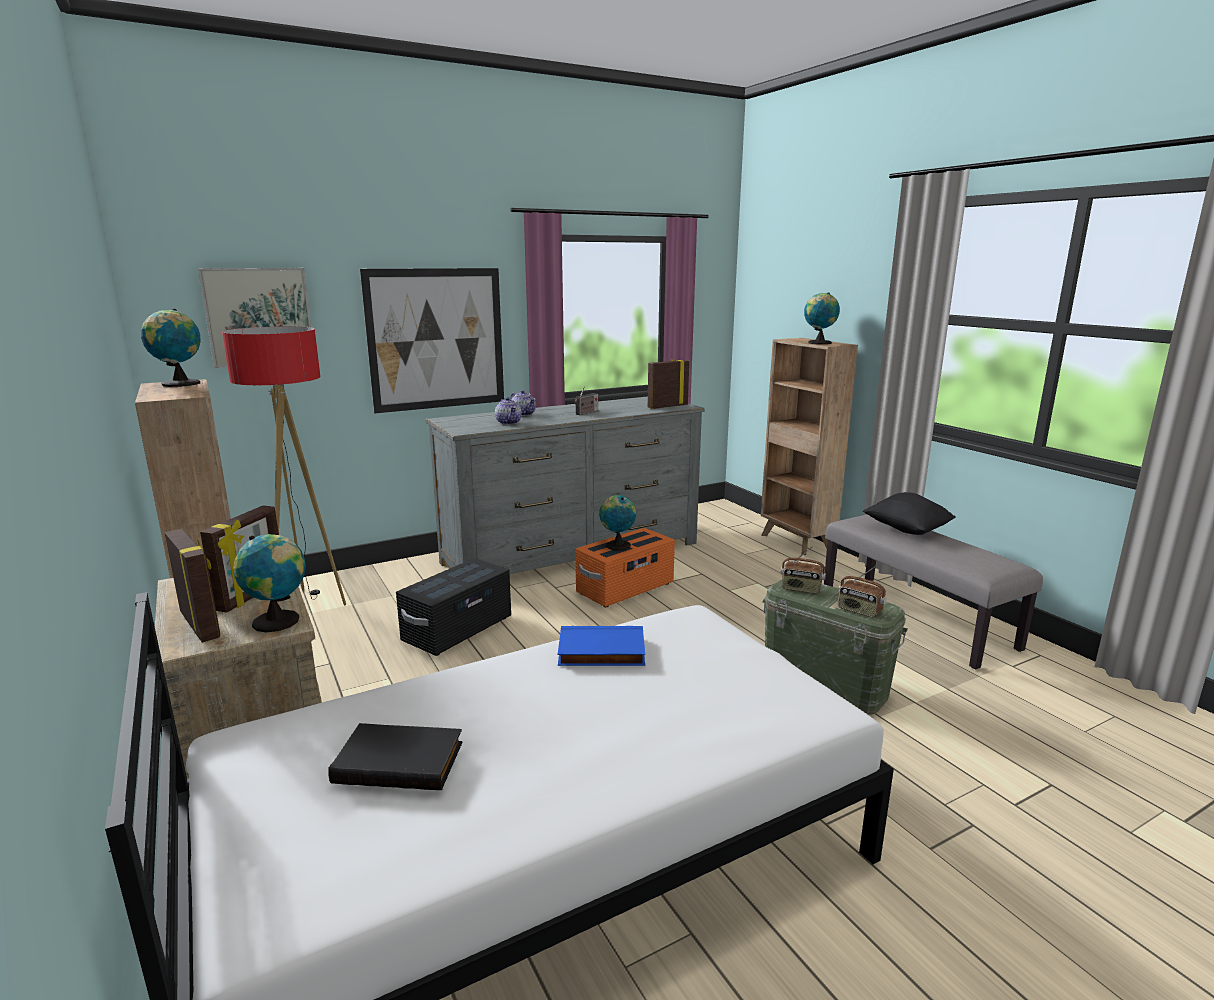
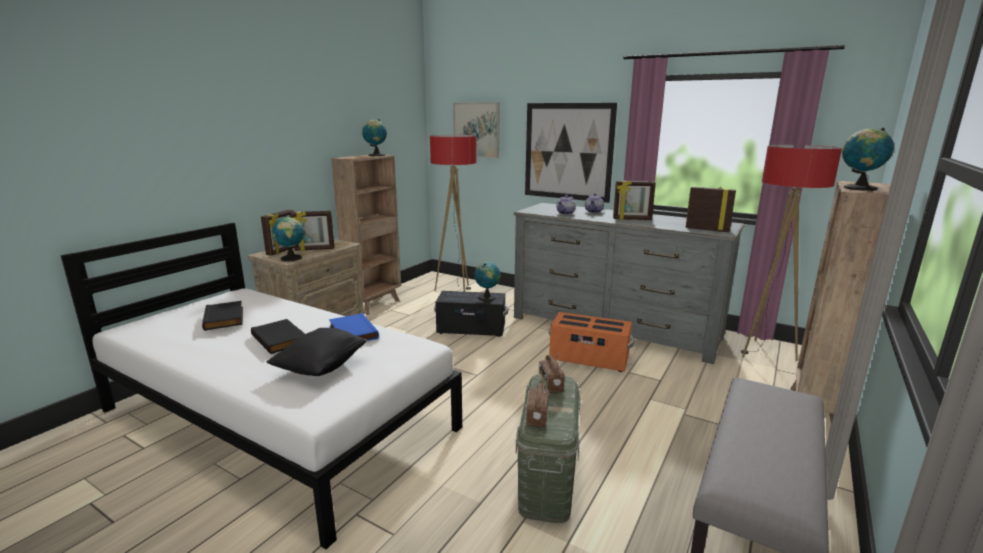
camera: 60 degrees right, 0 degrees up
(568, 711) = (281, 339): none -> black book
(586, 412) = (632, 219): radio -> picture frame
(617, 545) = (583, 321): globe -> globe (487, 297)
(697, 519) = (764, 352): none -> floor lamp
(906, 530) = (779, 417): black pillow -> black pillow (321, 367)

